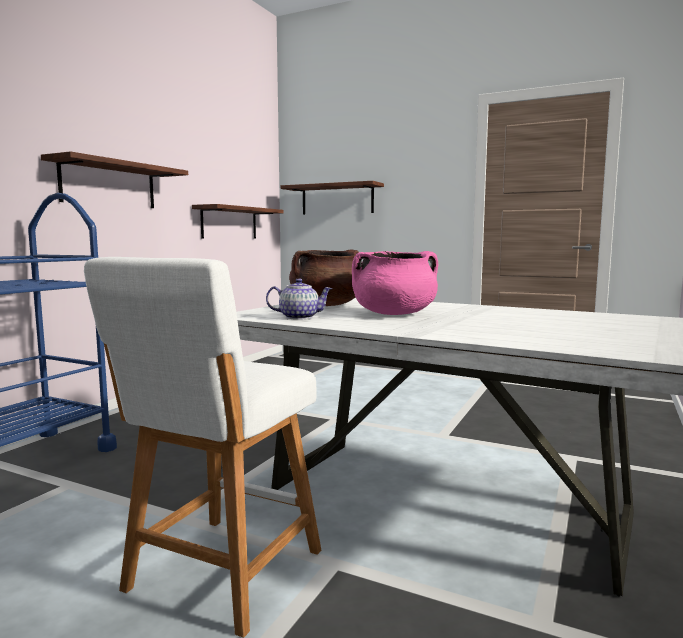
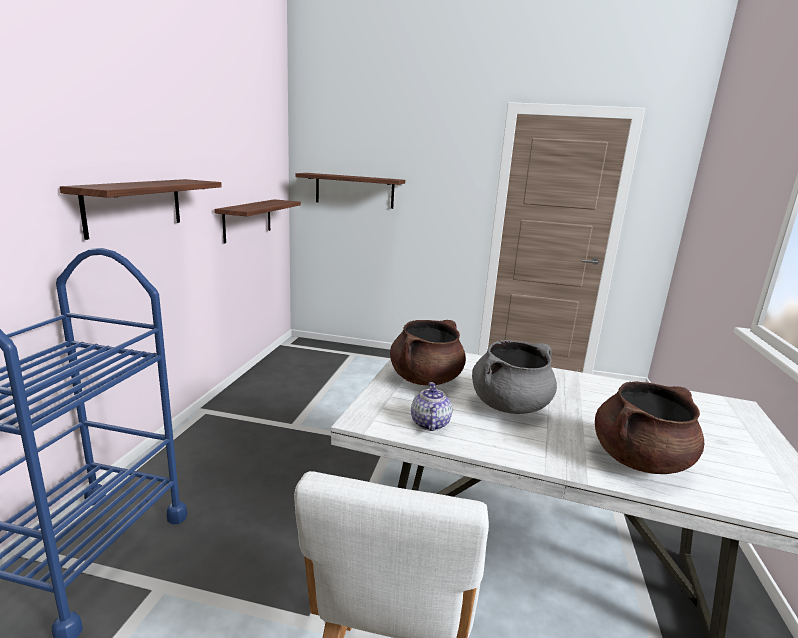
camera: 15 degrees left, 10 degrees up
(299, 317) = (429, 424): teapot -> teapot turned 75 degrees counterclockwise
(394, 314) = (510, 405): pink cooking pot -> grey cooking pot
(495, 332) = (640, 460): none -> brown cooking pot

